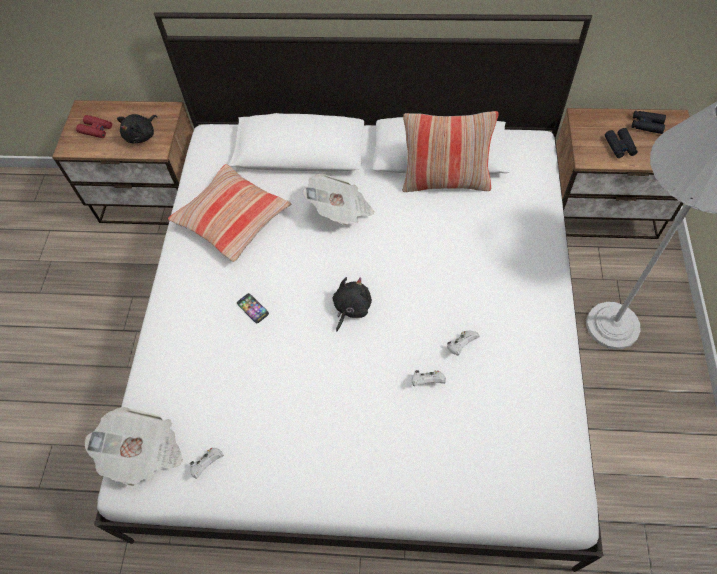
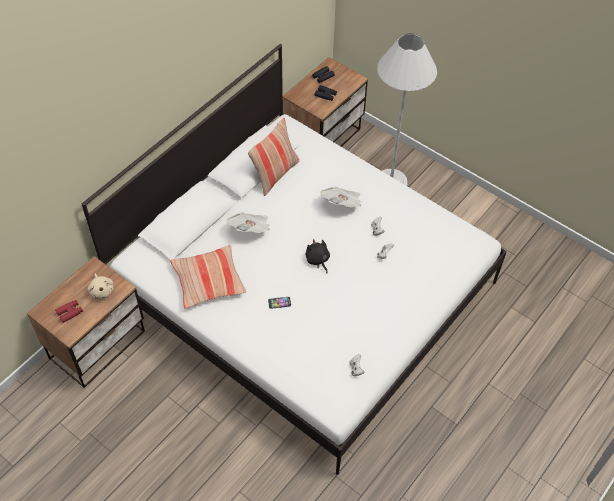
camera: 60 degrees left, 5 degrees down
(142, 135) = (102, 290): black plush toy -> beige plush toy
(144, 452) = (327, 394): newspaper -> newspaper (342, 204)

